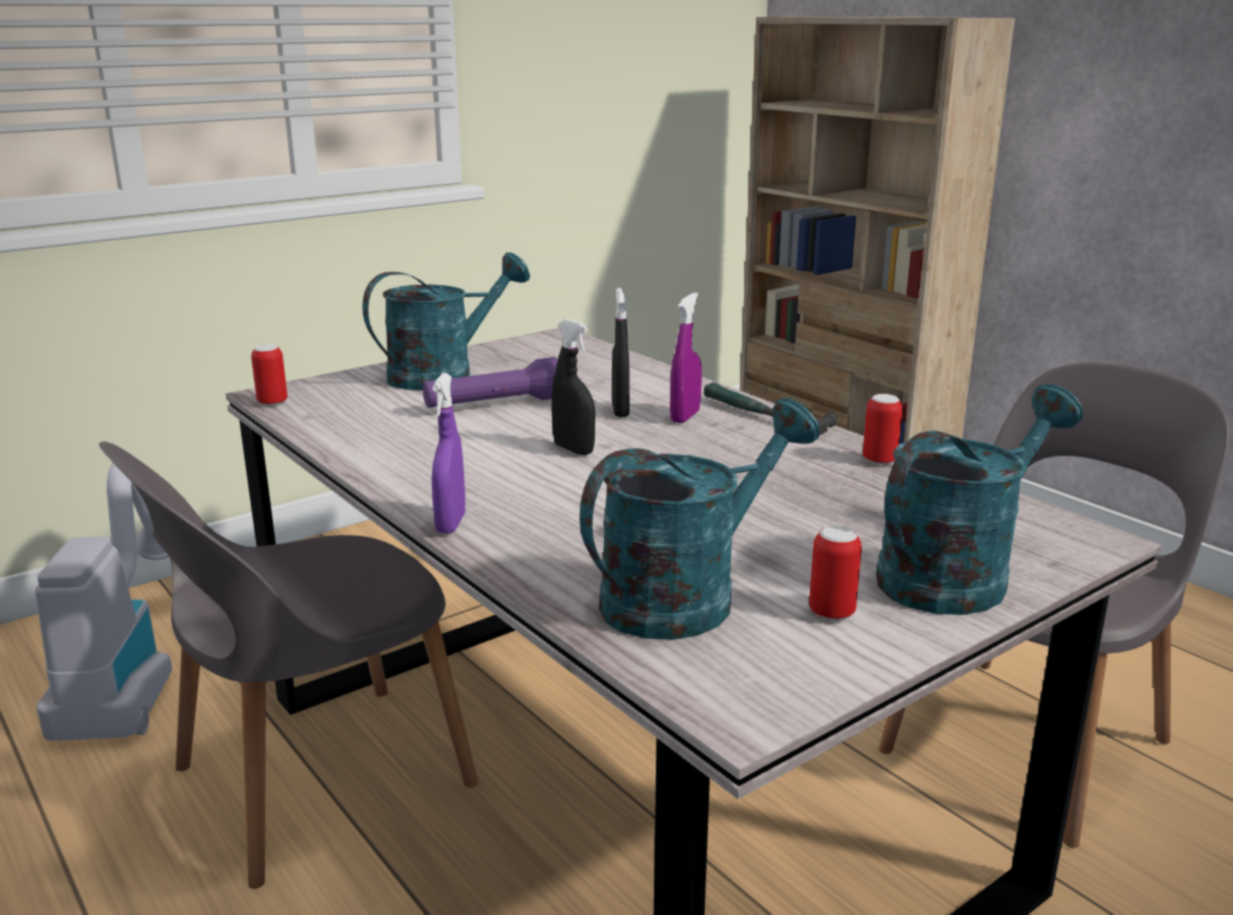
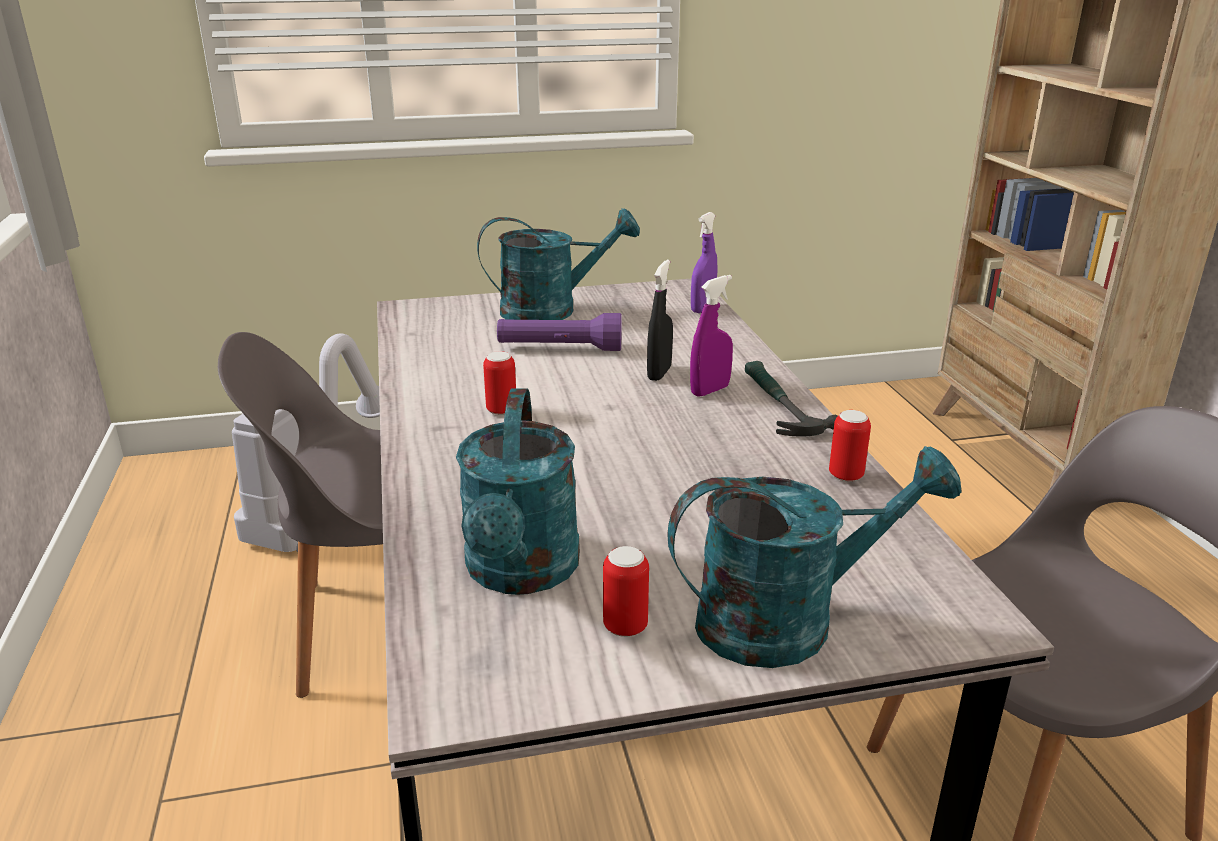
camera: 25 degrees right, 5 degrees up
(272, 403) = (399, 316): can -> can (501, 410)
(451, 524) = (412, 456): purple spray bottle -> purple spray bottle (703, 309)
(573, 449) = (579, 405): black spray bottle -> none
(686, 595) = (521, 573): turquoise watering can -> turquoise watering can turned 105 degrees clockwise

